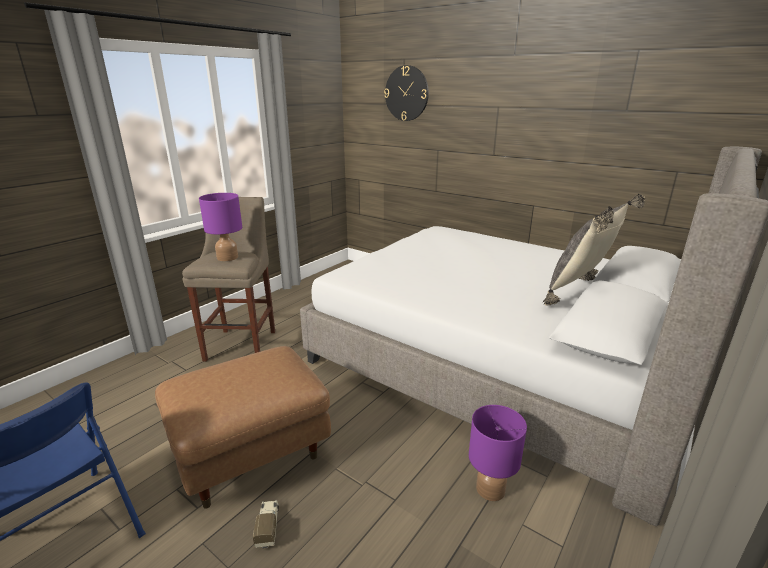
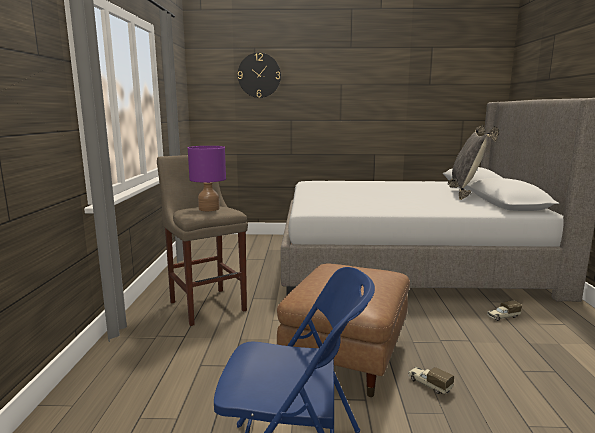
camera: 35 degrees left, 10 degrees down
(490, 490) = (502, 317): purple table lamp -> toy truck

